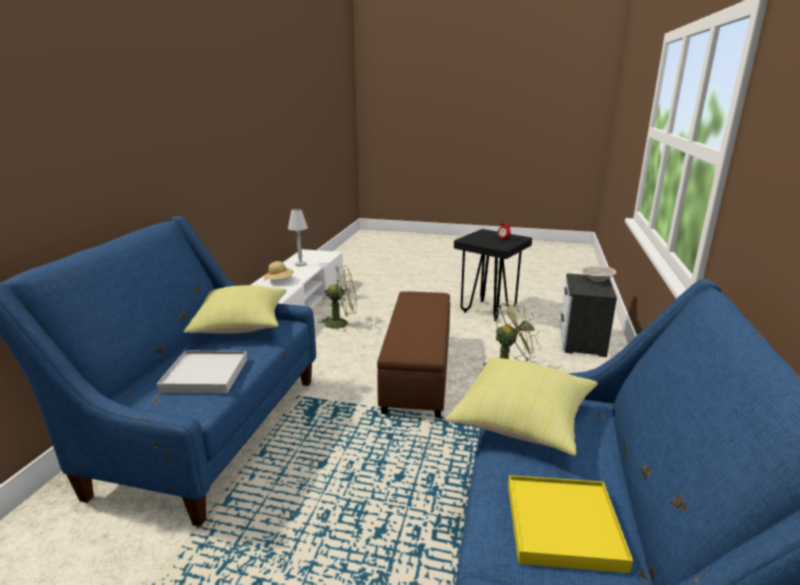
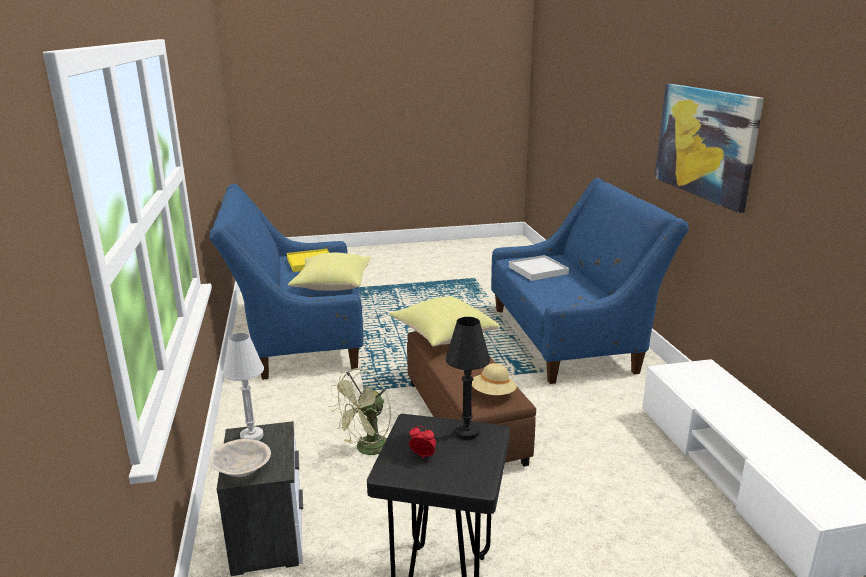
camera: 155 degrees right, 0 degrees up
(149, 137) = (705, 143): none -> picture
(242, 327) = (580, 296): yellow pillow -> yellow pillow (442, 336)
(279, 281) = (733, 406): beige hat -> beige hat (493, 394)
(300, 264) = (792, 455): white table lamp -> white table lamp (251, 436)
(341, 323) = (631, 466): green fan -> none
(476, 241) = (466, 432): none -> black table lamp

